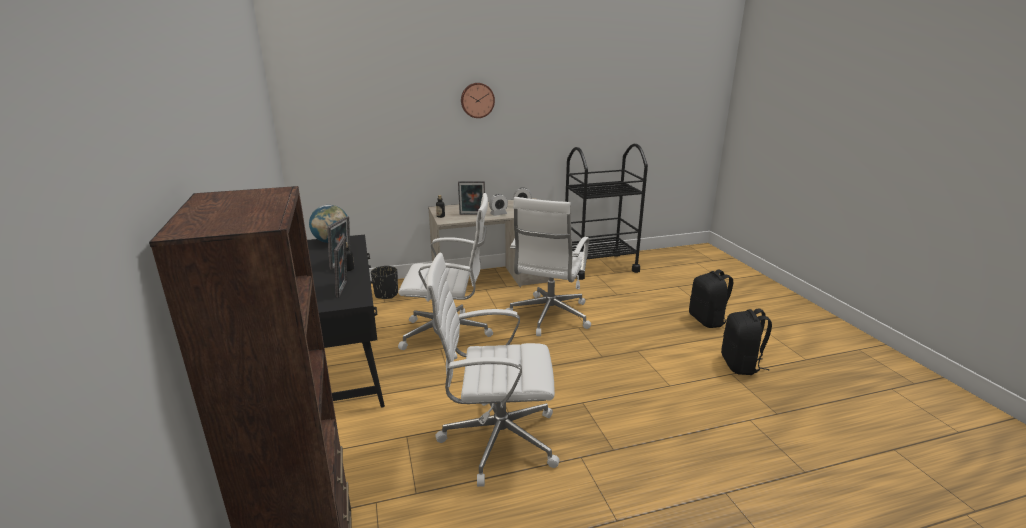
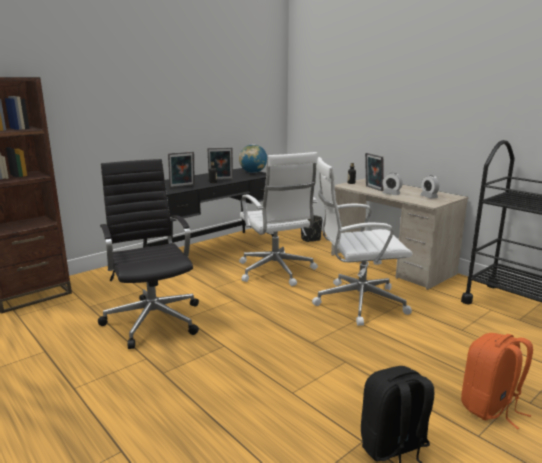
camera: 65 degrees right, 5 degrees down
(477, 100) = (422, 79): wall clock -> none
(496, 439) = (153, 319): white office chair -> black office chair
(707, 320) = (490, 407): black backpack -> orange backpack

